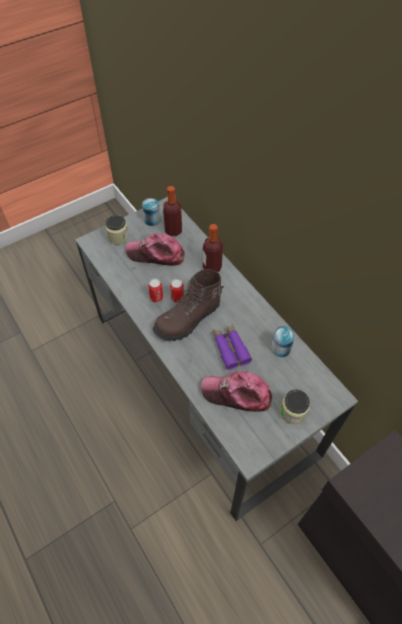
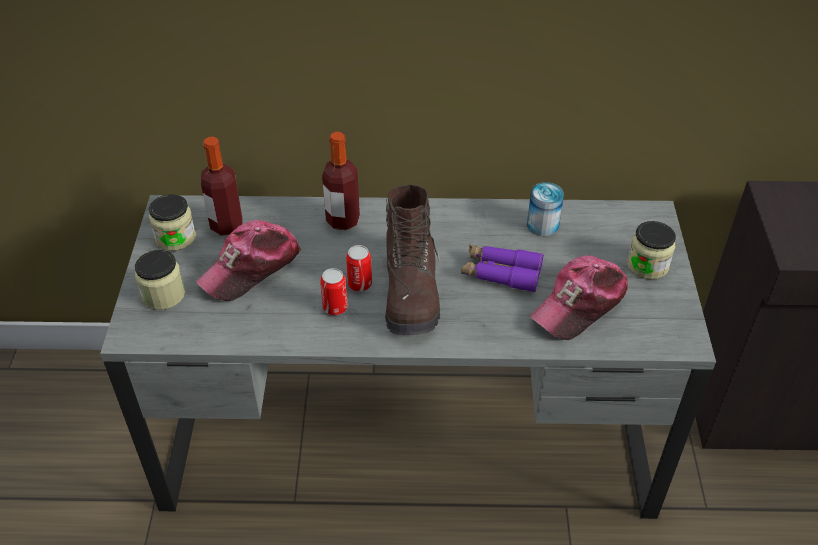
camera: 55 degrees left, 10 degrees down
(152, 220) = (175, 237): can -> jar

